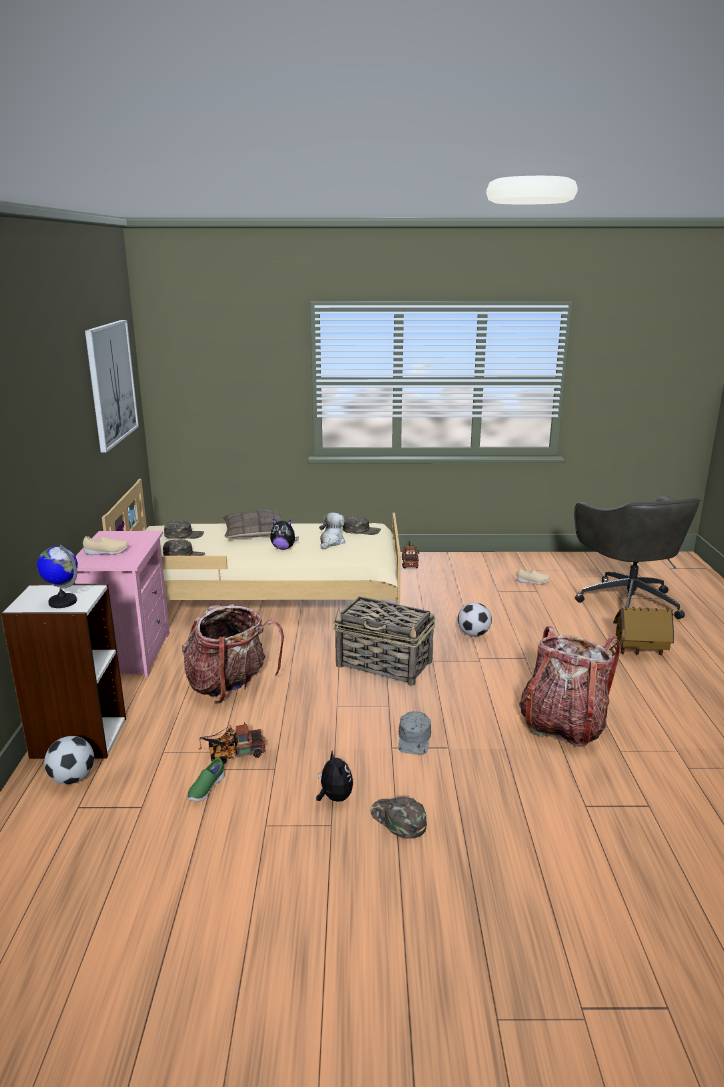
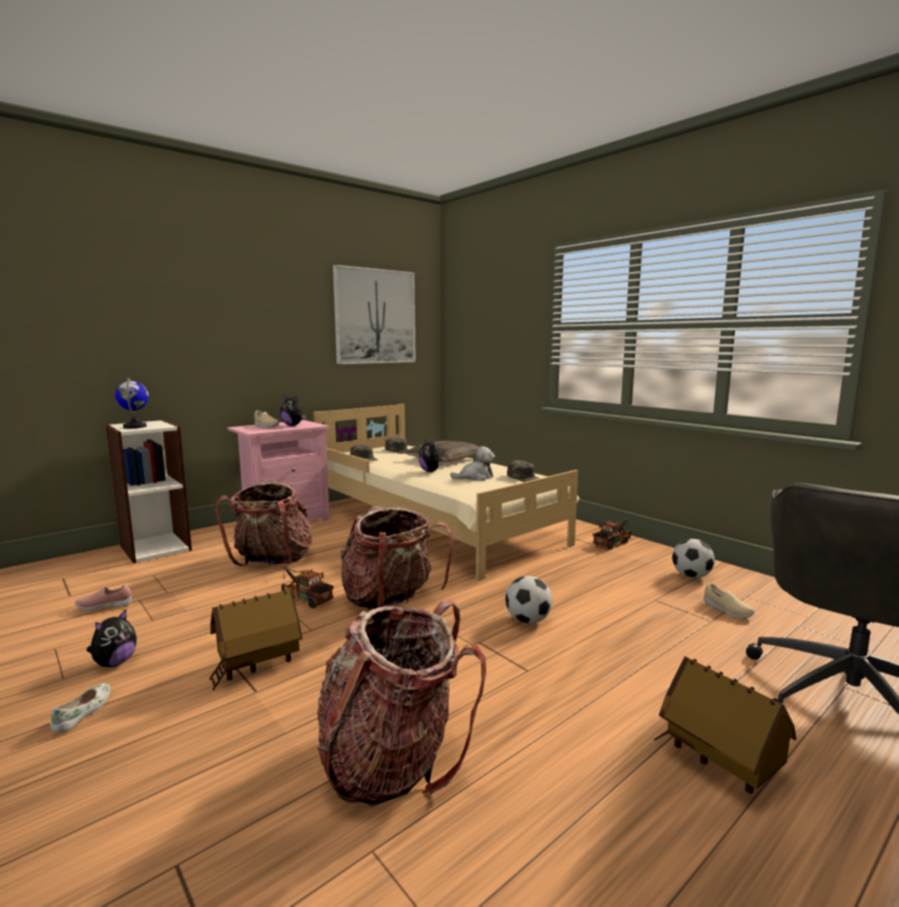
camera: 50 degrees right, 10 degrees down
(72, 778) = (100, 564): football -> football (691, 576)
(128, 542) = (293, 425): none -> plush toy
(206, 789) = (104, 607): green shoe -> pink shoe
(233, 754) = (165, 598): toy truck -> toy truck (305, 598)
(385, 664) = (390, 601): basket -> backpack
(398, 820) = (84, 712): green cap -> white shoe
(414, 739) = (257, 665): grey cap -> toy house

